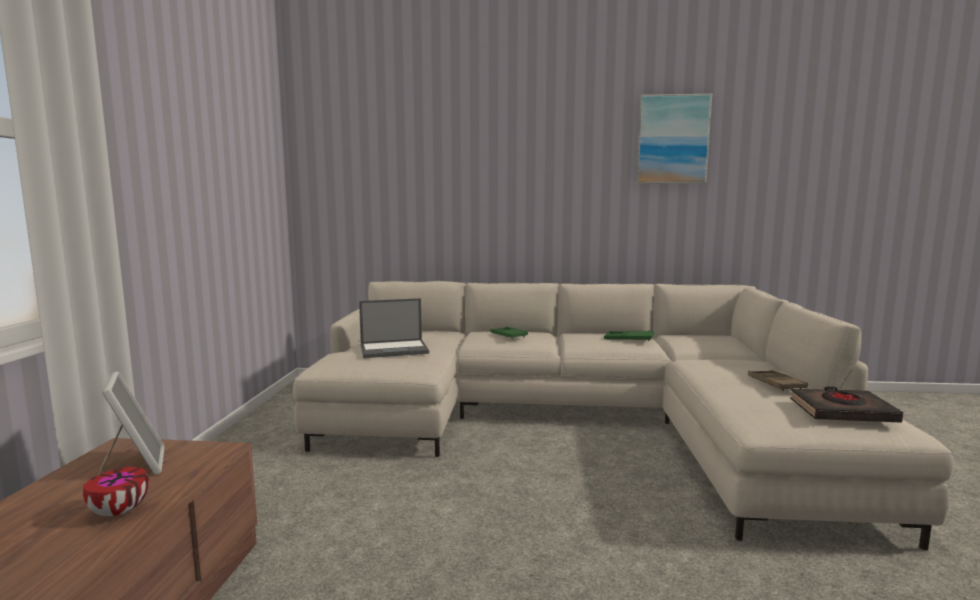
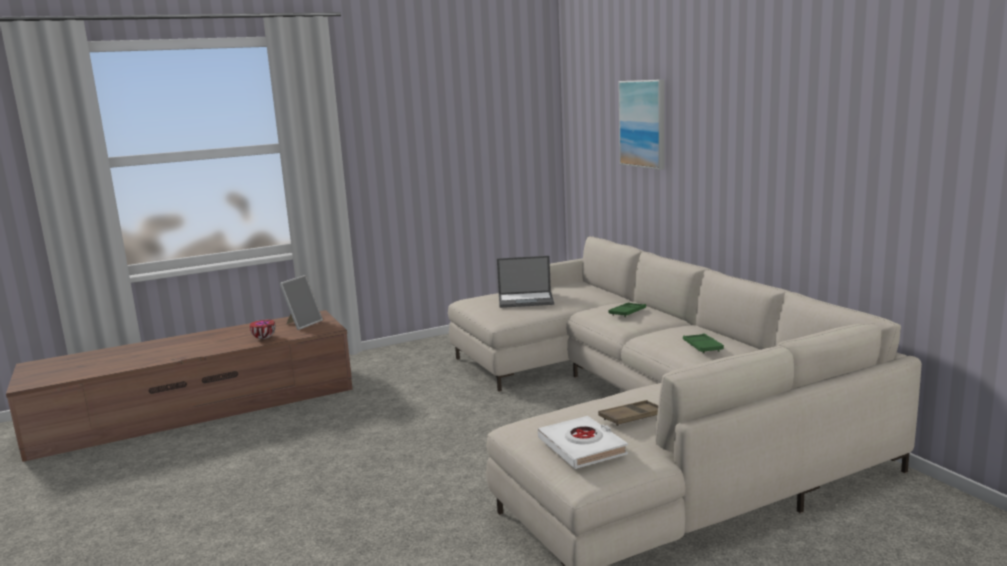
camera: 60 degrees right, 5 degrees up
(395, 349) = (526, 300): laptop -> laptop turned 45 degrees counterclockwise
(672, 139) = (836, 104): picture -> picture (643, 123)
(842, 411) = (582, 447): black book -> white book

